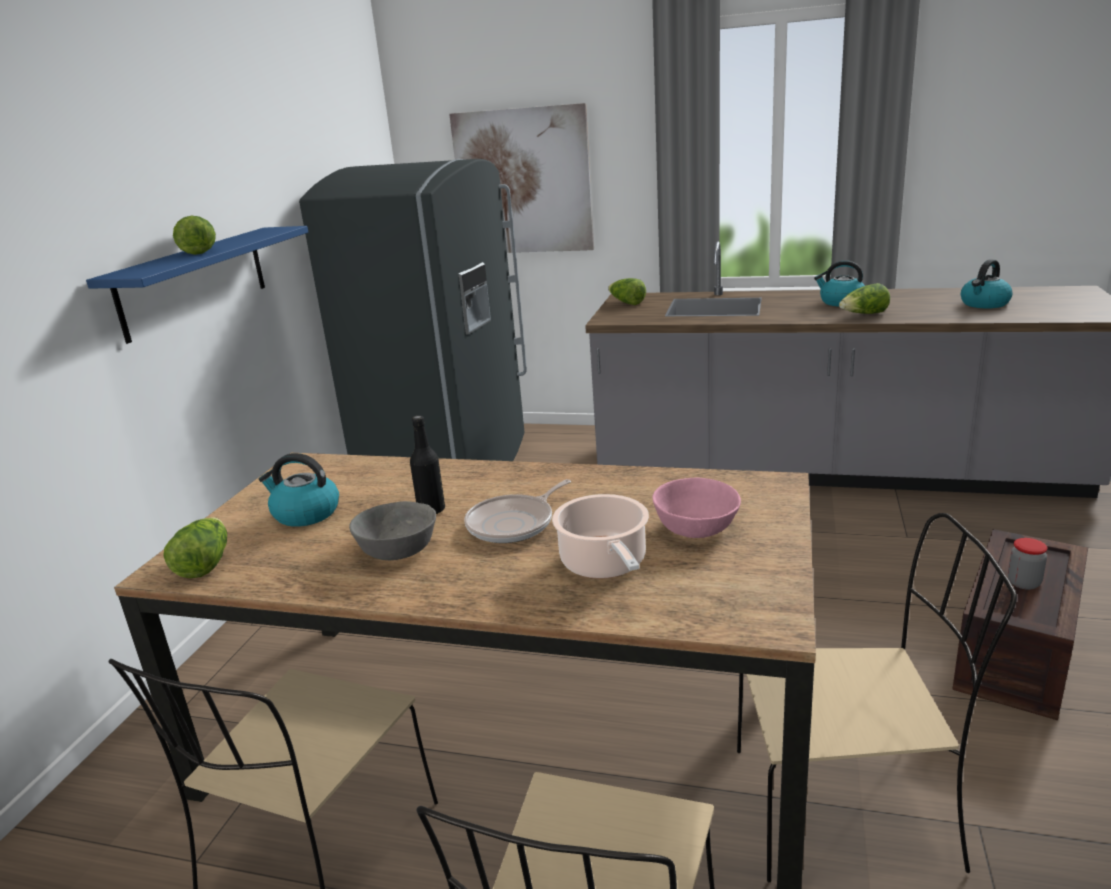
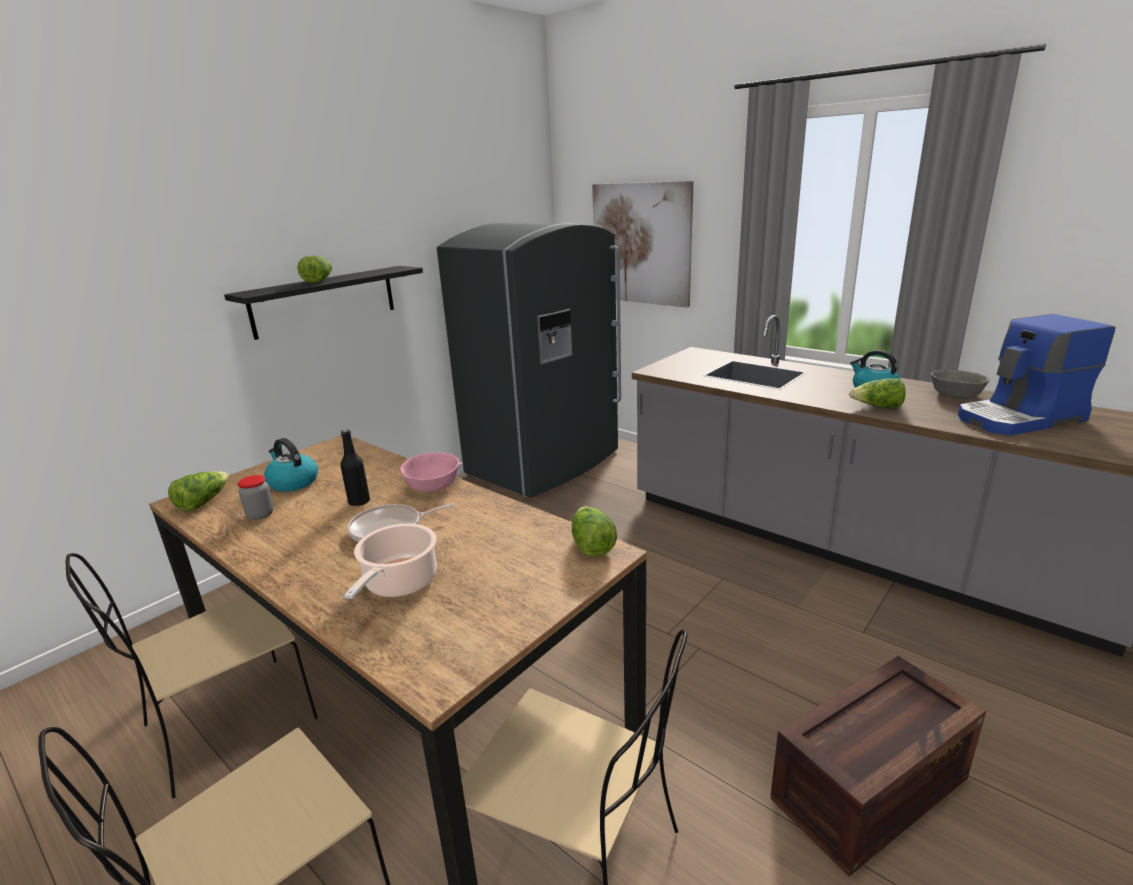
camera: 25 degrees right, 0 degrees up
(195, 281) = (325, 301): blue shelf -> black shelf
(397, 549) = (303, 526): grey bowl -> grey bowl (955, 395)
(626, 303) = (689, 357): lettuce -> lettuce (591, 545)
(697, 528) = (497, 574): pink bowl -> pink bowl (433, 486)
(984, 304) = (1020, 419): kettle -> coffee machine
(1023, 583) = (876, 723): jar -> jar (260, 514)

